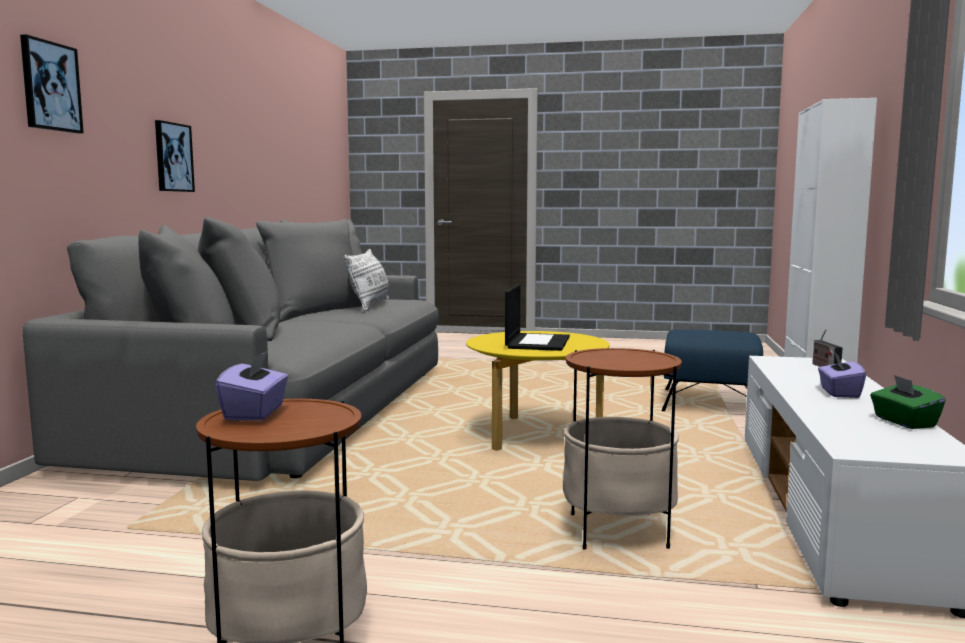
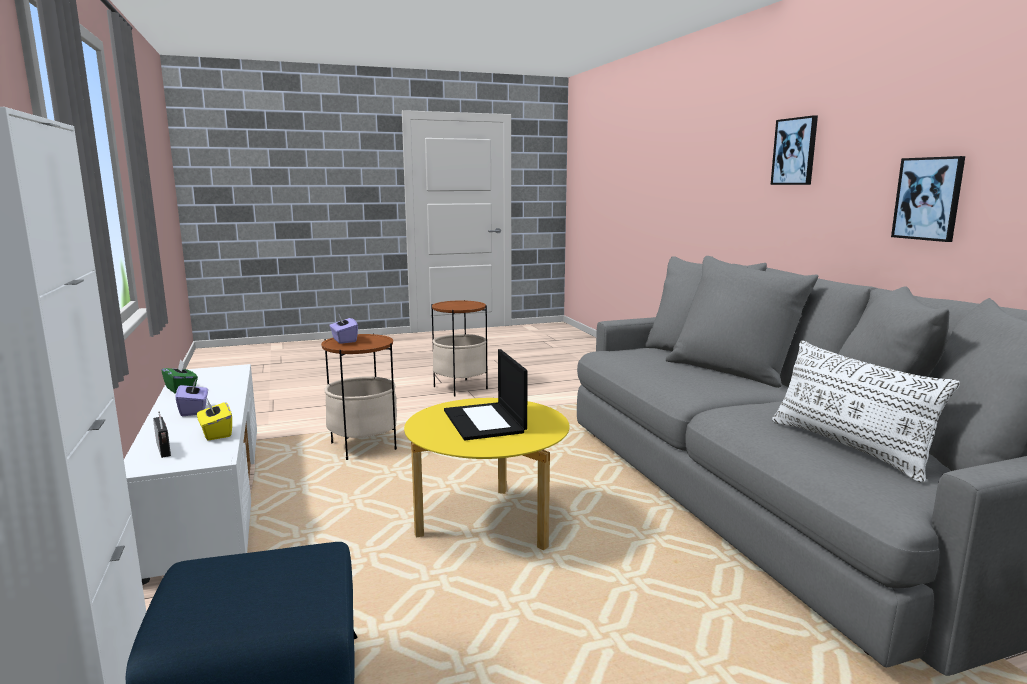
camera: 150 degrees right, 5 degrees up
(255, 413) = (469, 304): purple tissue box -> purple tissue box (344, 340)
(786, 372) = (216, 433): none -> yellow tissue box

